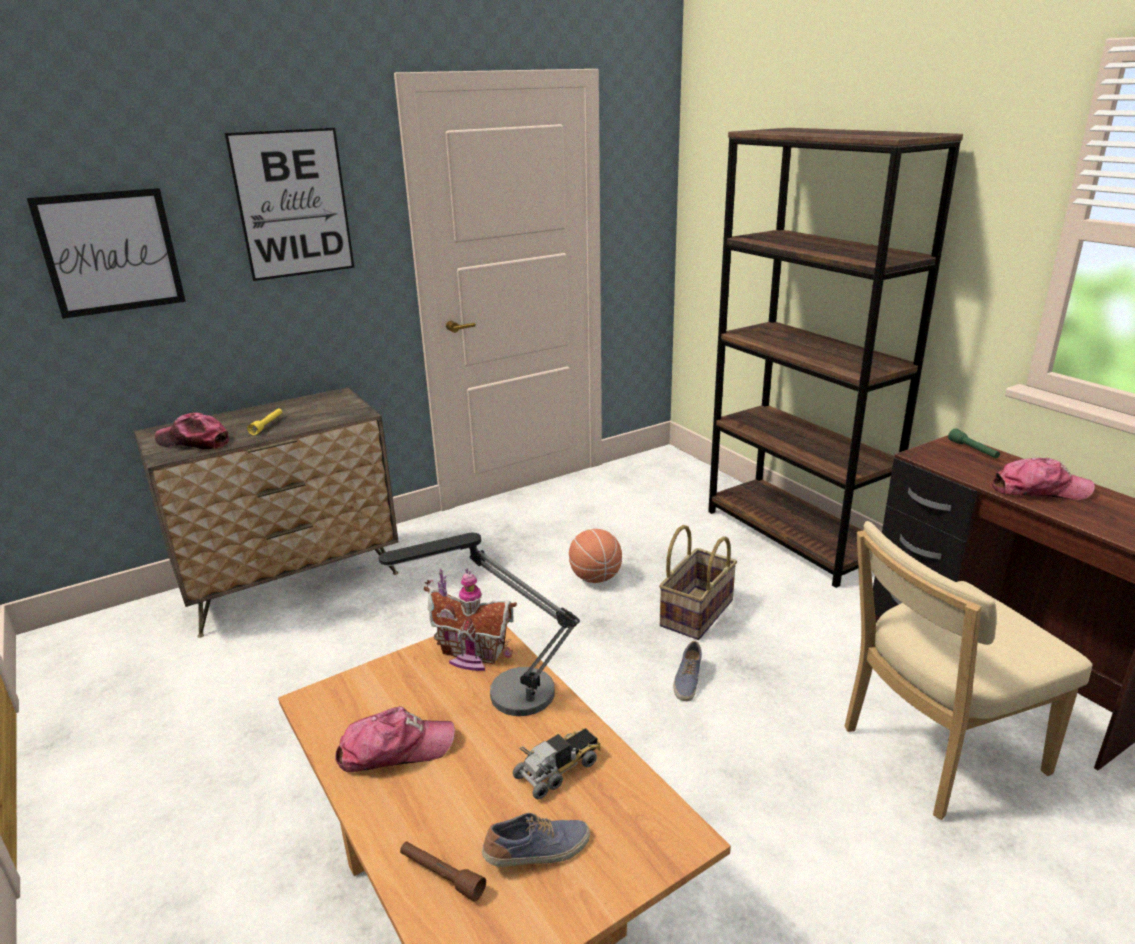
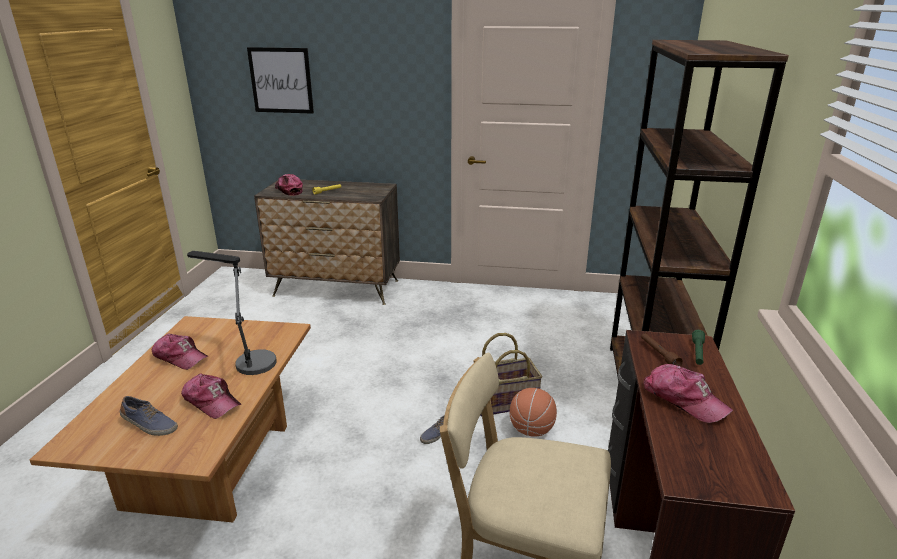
camera: 40 degrees right, 0 degrees up
(293, 204) = (377, 65): picture -> none
(441, 875) = (113, 410): brown flashlight -> brown flashlight (659, 354)
(472, 655) = (268, 337): toy house -> none
(559, 769) = (211, 401): toy truck -> cap
(595, 577) = (477, 353): basketball -> basketball (531, 430)

